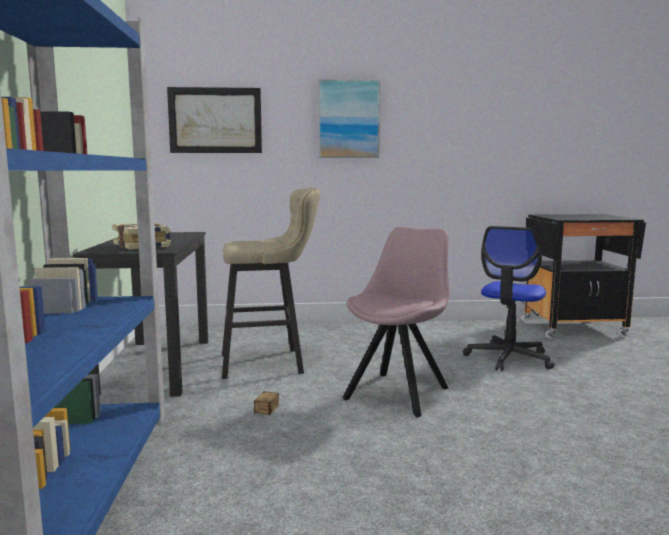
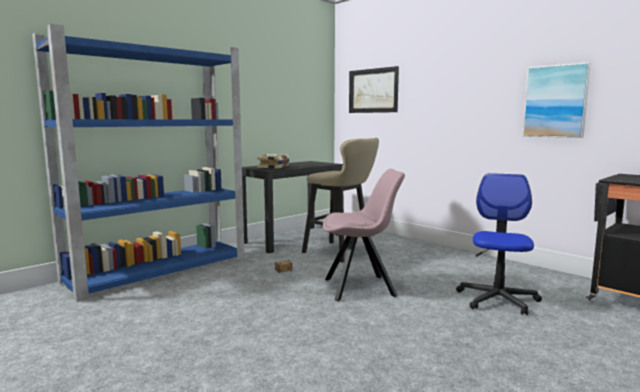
camera: 50 degrees right, 0 degrees up
(348, 119) = (455, 84): picture -> picture (555, 101)
(509, 358) = (497, 299): office chair -> office chair turned 120 degrees clockwise

